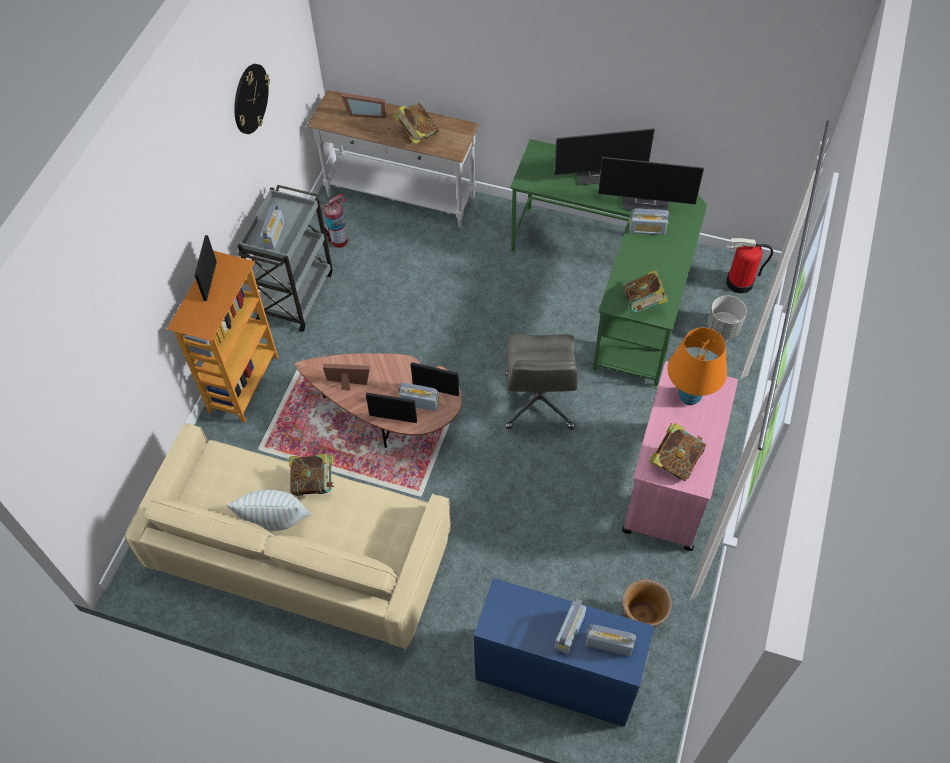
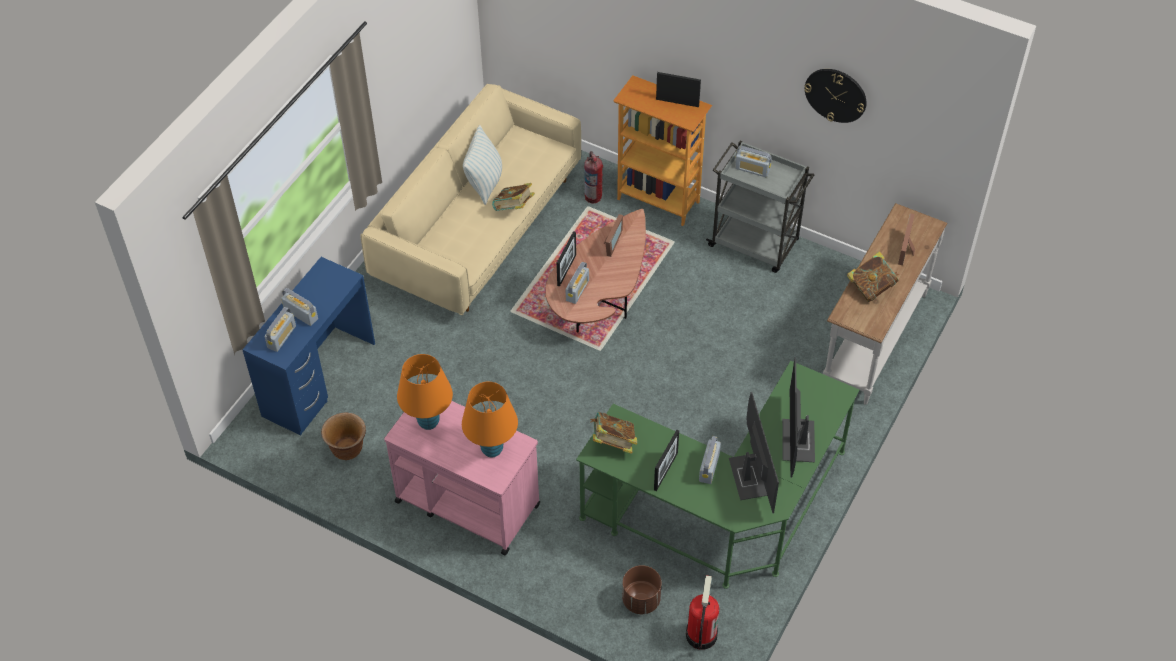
camera: 100 degrees right, 5 degrees down
(339, 241) = (819, 282): fire extinguisher -> fire extinguisher (593, 196)
(436, 389) = (589, 304): picture frame -> picture frame (665, 471)
(539, 402) = (586, 415): grey office chair -> none
(646, 201) = (749, 476): monitor -> monitor turned 150 degrees clockwise
(675, 461) = (428, 422): book -> orange table lamp
(723, 328) = (641, 600): grey planter -> brown planter

